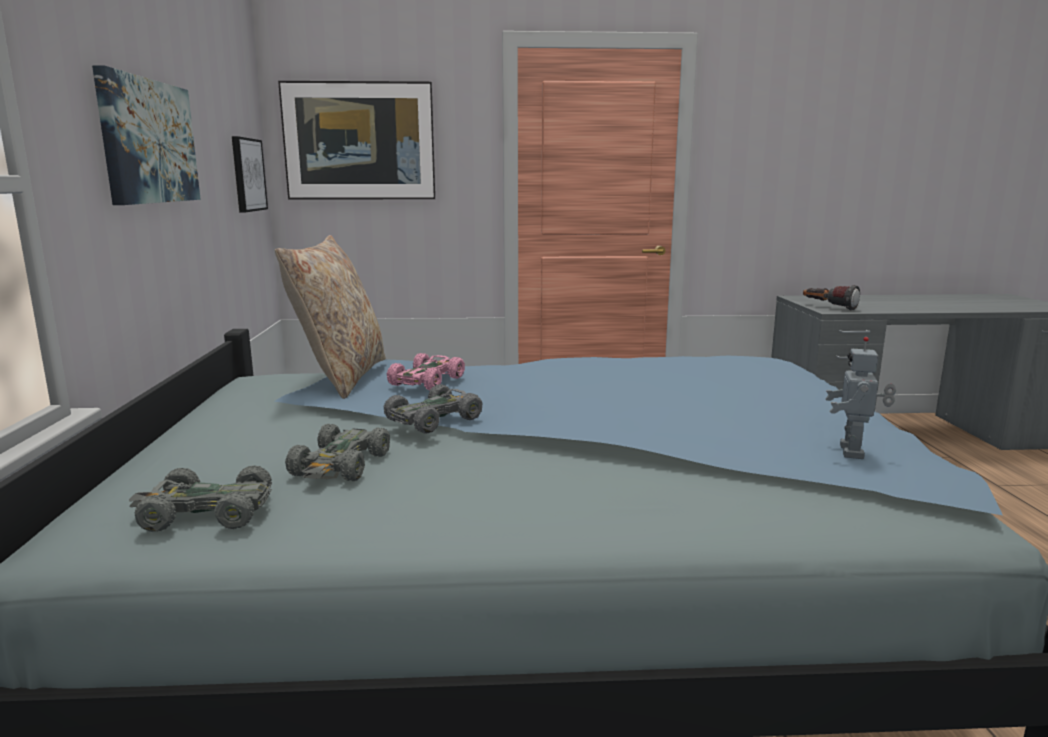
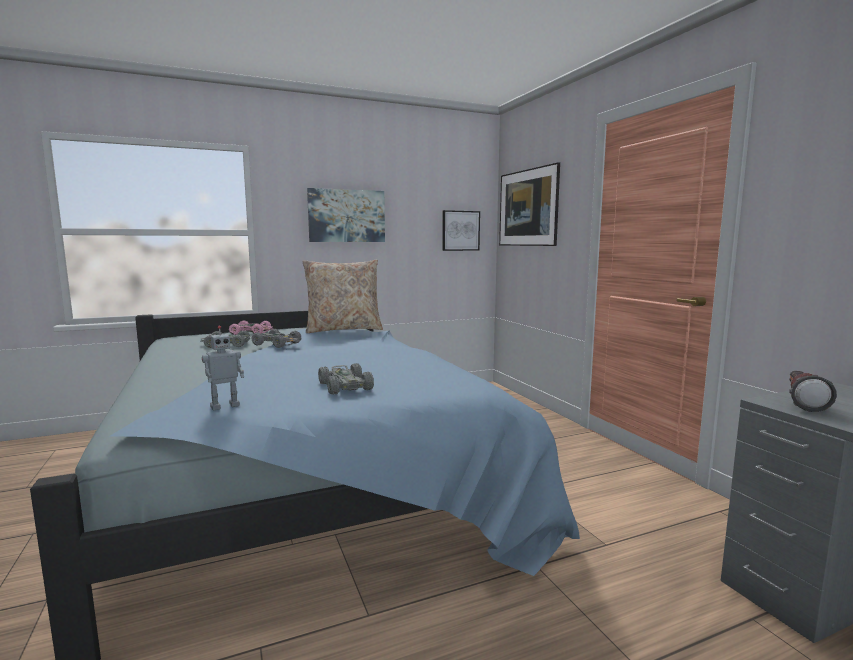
camera: 70 degrees right, 5 degrees down
(206, 513) = (183, 341): grey toy car -> grey toy car (344, 386)
(427, 381) = (343, 337): pink toy car -> pink toy car (251, 333)
(854, 452) = (225, 406): toy robot -> toy robot turned 150 degrees clockwise

